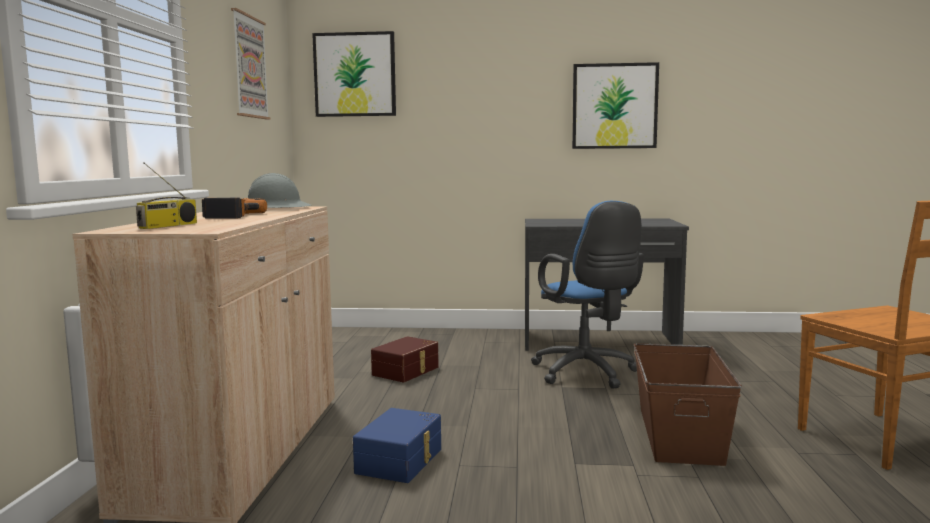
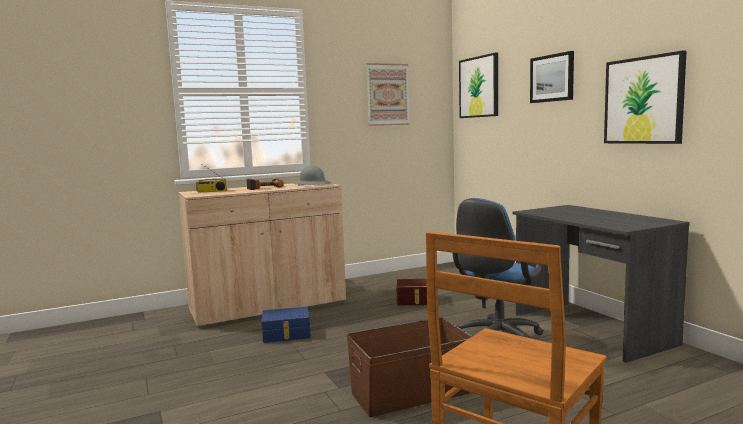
camera: 60 degrees right, 0 degrees up
(491, 74) = (552, 78): none -> picture

